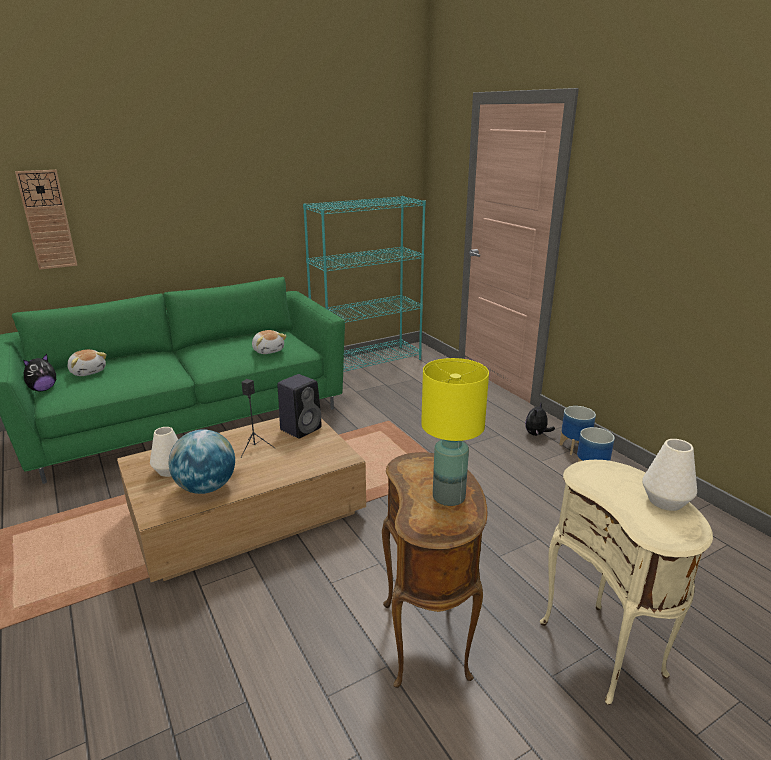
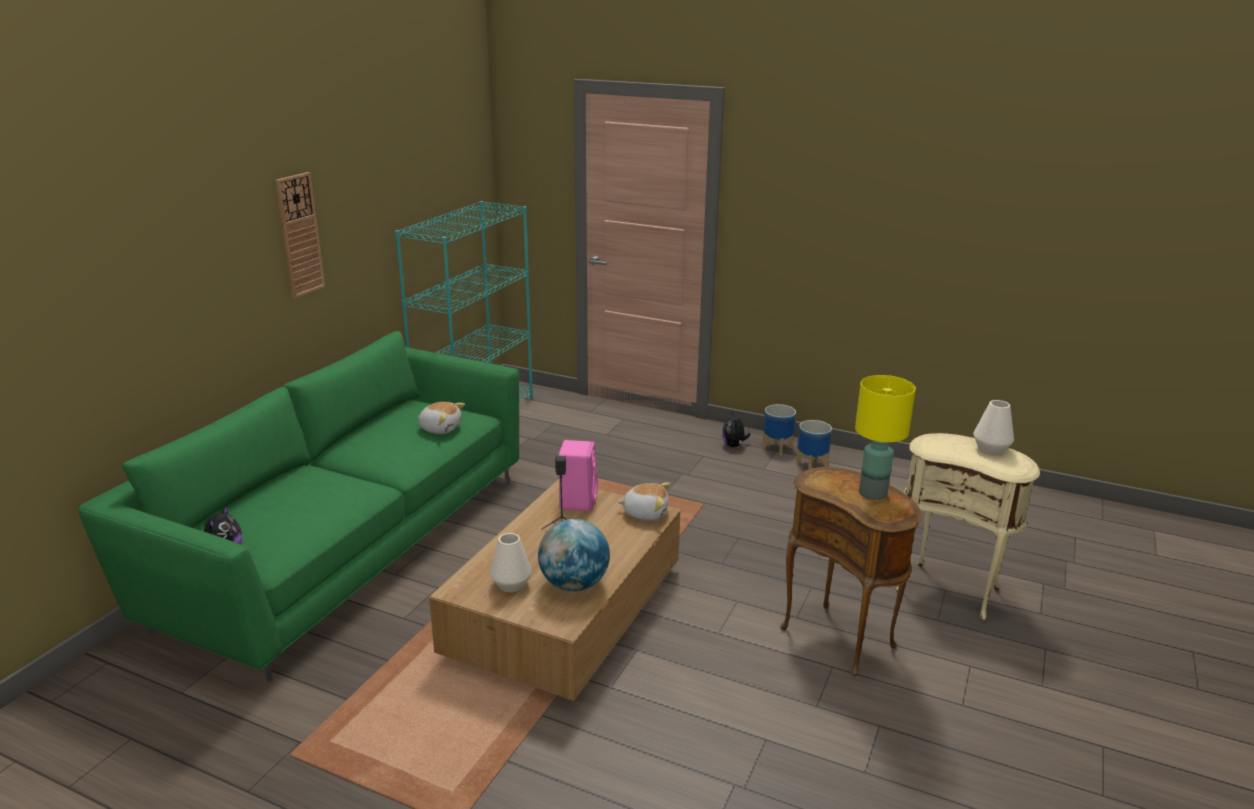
camera: 35 degrees left, 0 degrees up
(47, 220) = (130, 316): wall clock -> wall clock (299, 235)
(88, 371) = (251, 517): plush toy -> plush toy (645, 513)
(301, 428) = (578, 501): black speaker -> pink speaker

